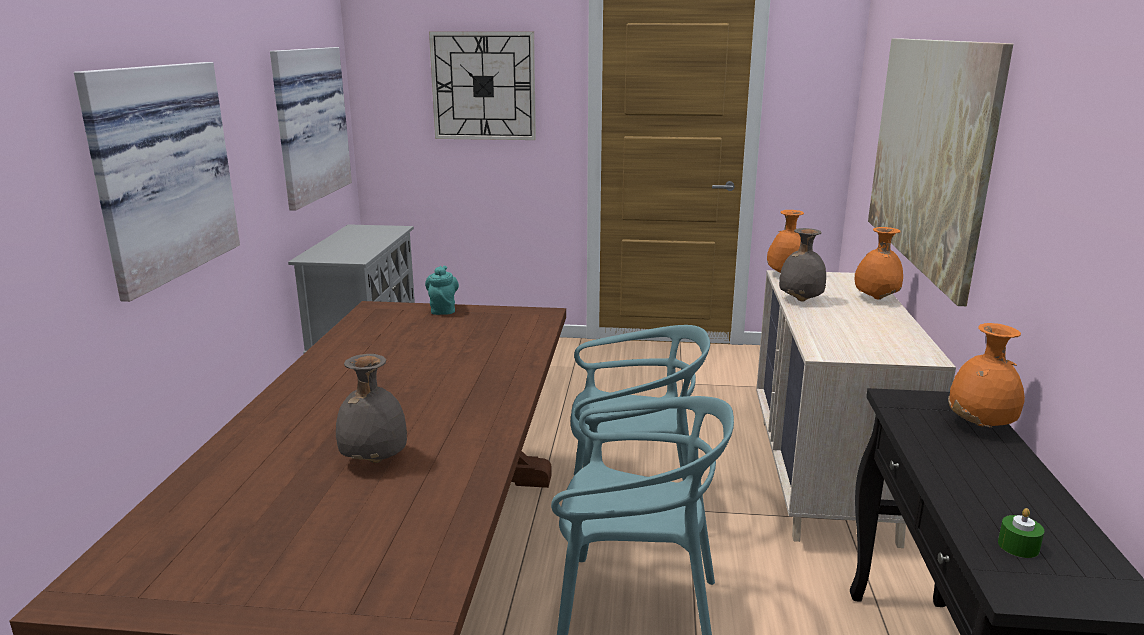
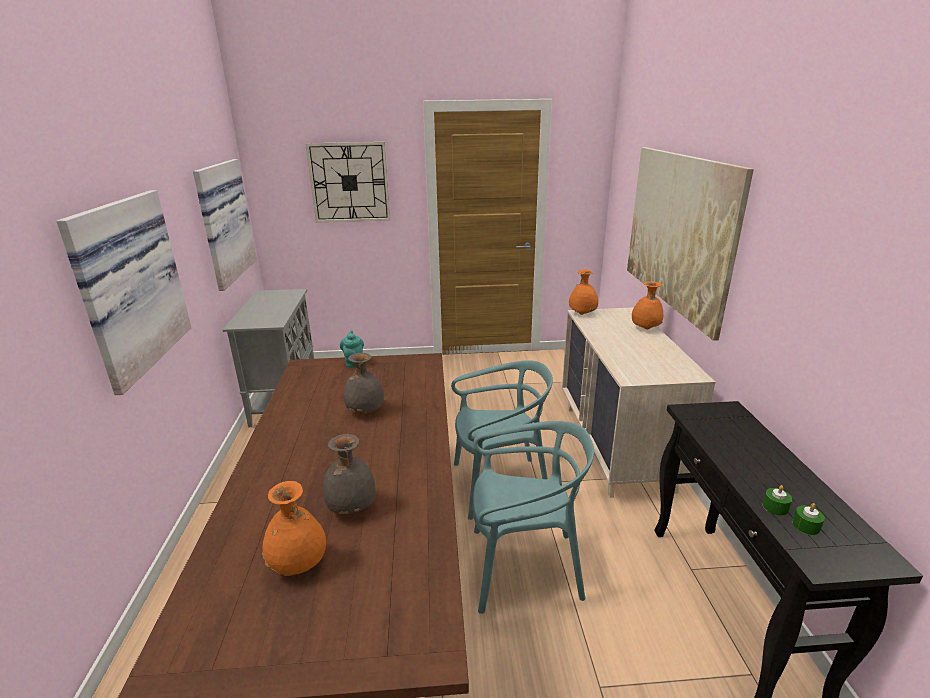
camera: 10 degrees left, 5 degrees up
(799, 299) = (598, 334): grey vase -> grey vase (365, 411)
(979, 519) = (775, 507): none -> green candle
(981, 426) = (747, 428): orange vase -> orange vase (299, 565)

